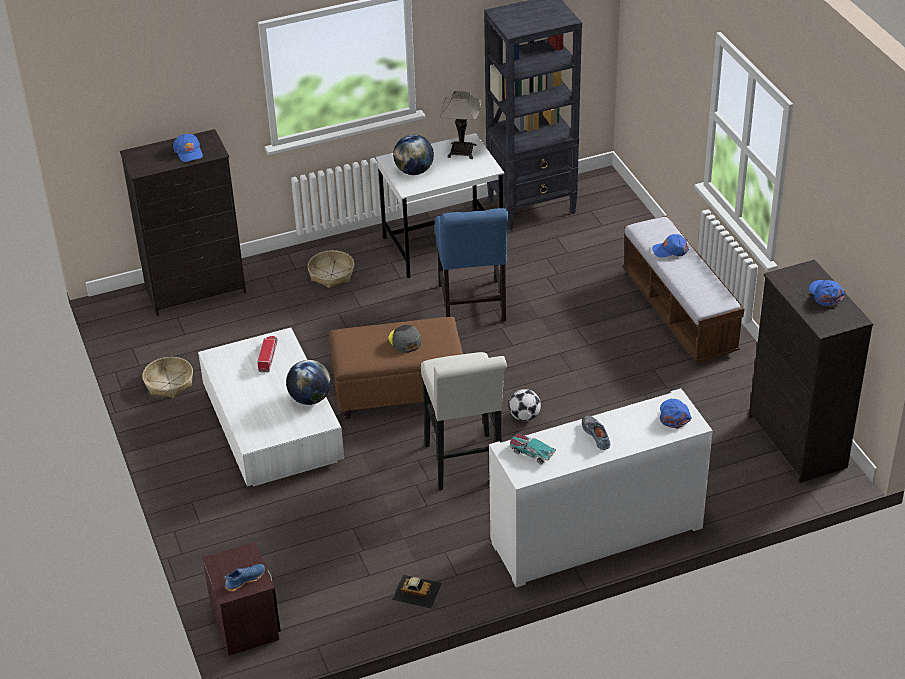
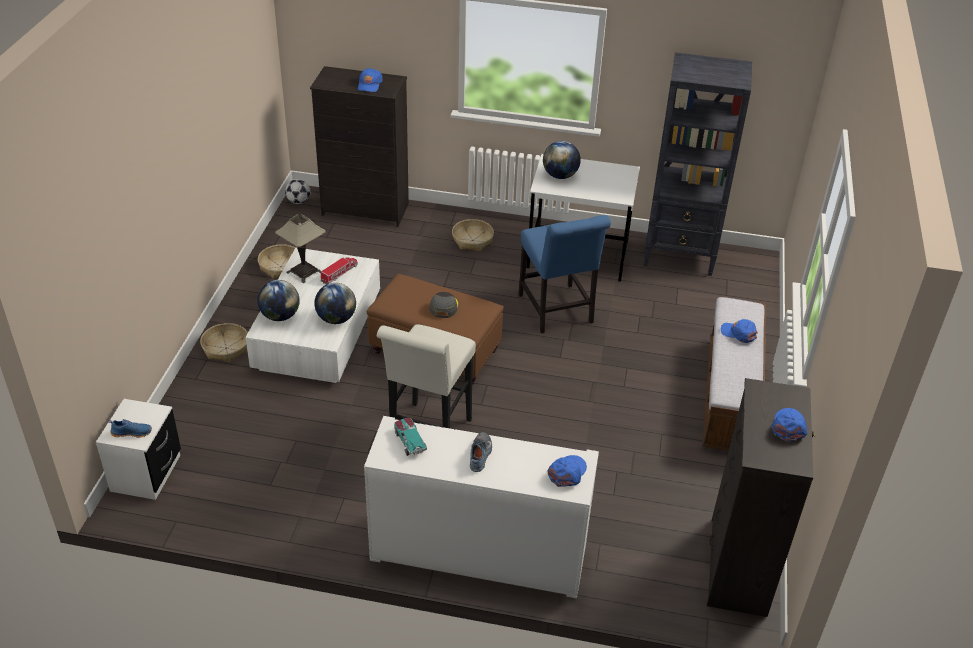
camera: 30 degrees right, 0 degrees up
(199, 482) = (226, 348): none -> basket
(245, 624) = (146, 473): brown nightstand -> white nightstand
(254, 420) = (280, 316): none -> globe
(416, 591) = (291, 518): toy car -> none
(462, 151) = (614, 175): table lamp -> table lamp (304, 272)
(472, 306) = (557, 312): blue chair -> blue chair turned 45 degrees counterclockwise
(524, 416) = (514, 420): football -> football (298, 201)

